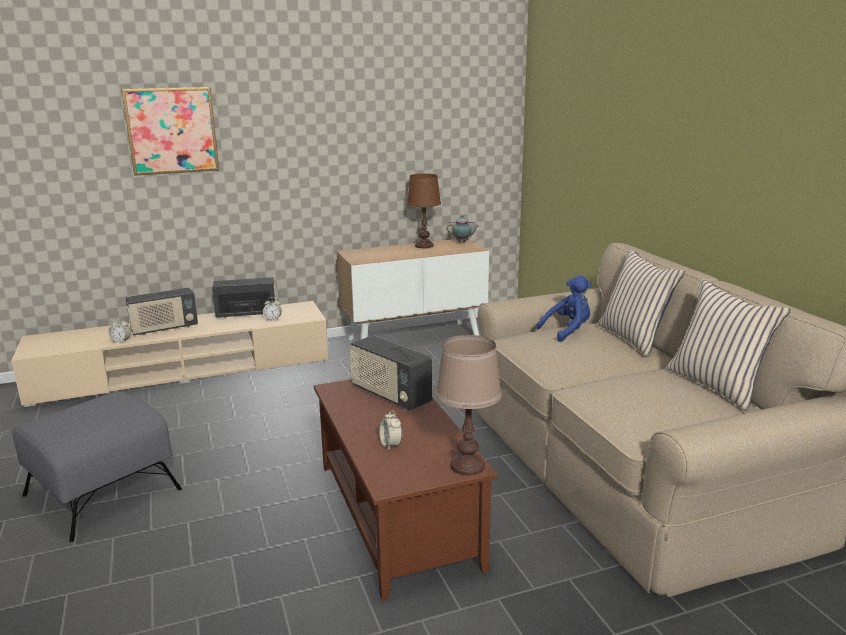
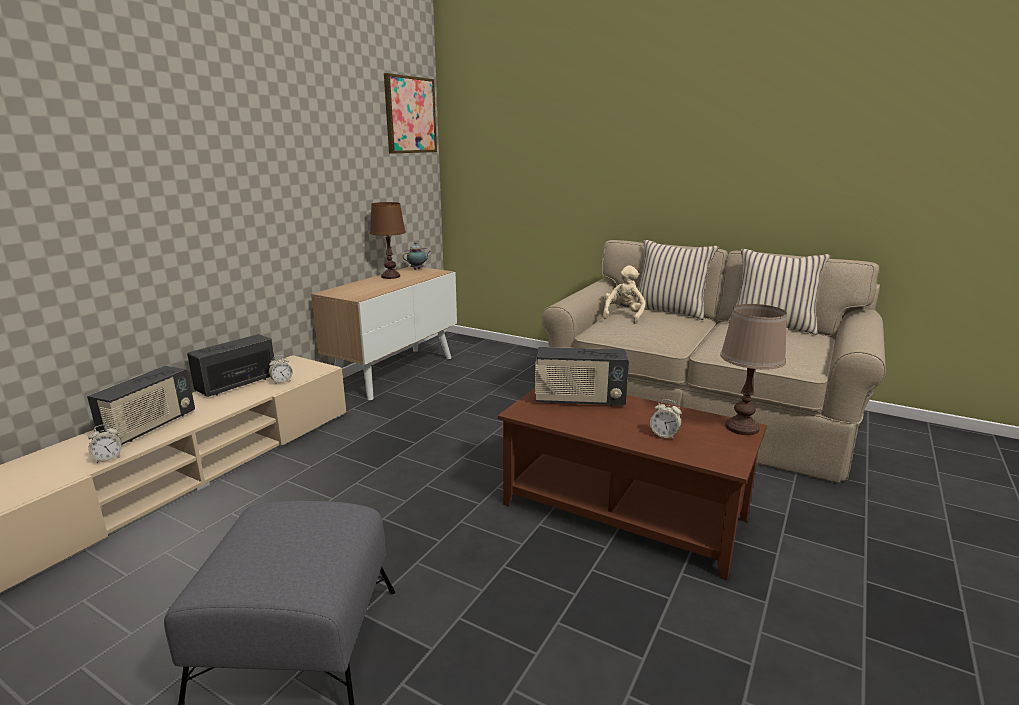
camera: 40 degrees left, 0 degrees up
(172, 130) = (109, 152): picture -> picture (410, 115)
(567, 331) = (623, 316): blue plush toy -> beige plush toy

